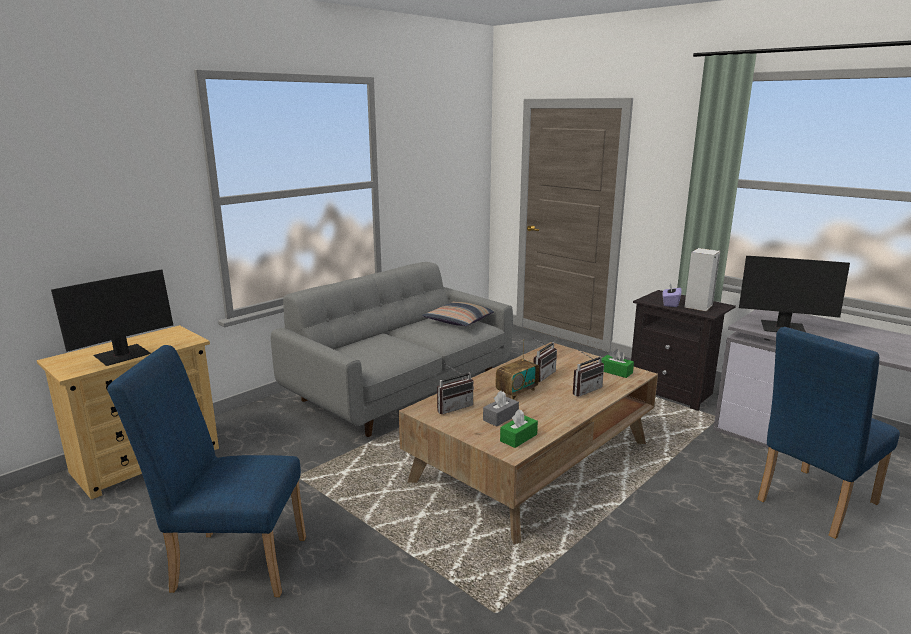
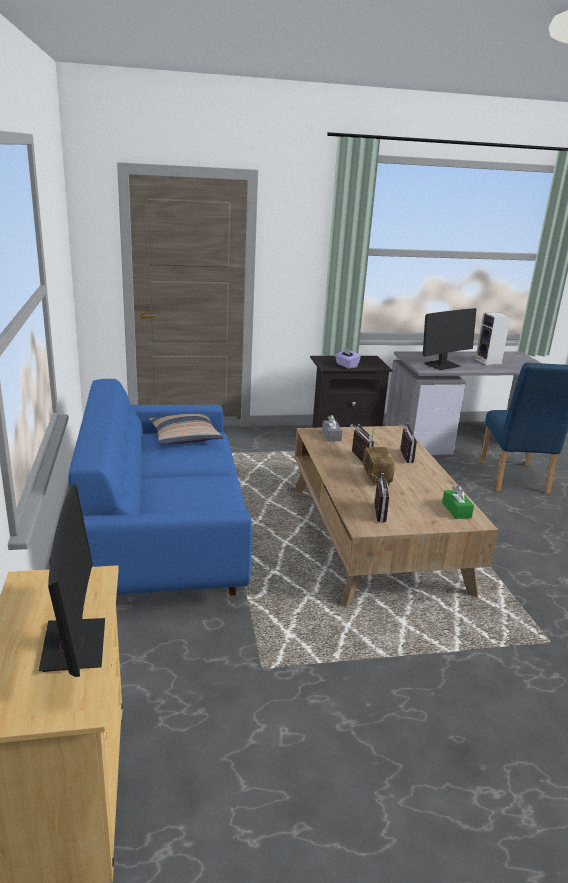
camera: 55 degrees left, 5 degrees up
(231, 561) = (379, 771): blue chair -> none
(401, 389) = (163, 536): grey sofa -> blue sofa
(500, 417) = (415, 502): grey tissue box -> grey tissue box (331, 436)
(616, 372) = (385, 434): green tissue box -> none
(698, 306) = (364, 363): speaker -> speaker (489, 361)

